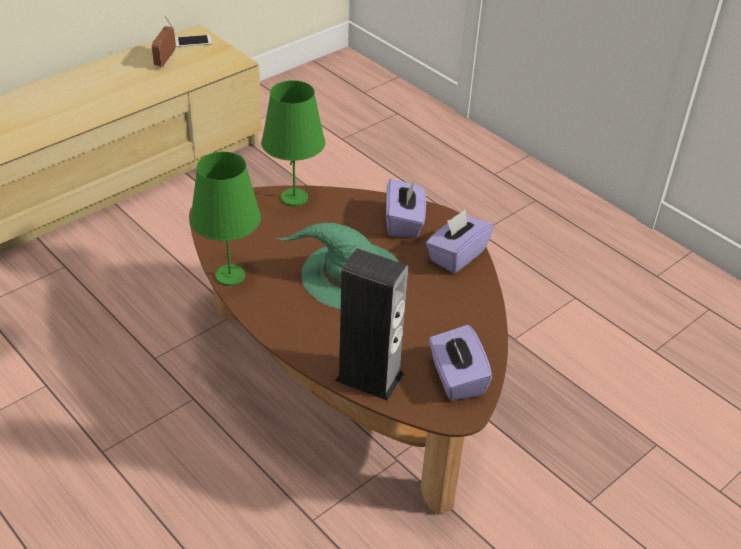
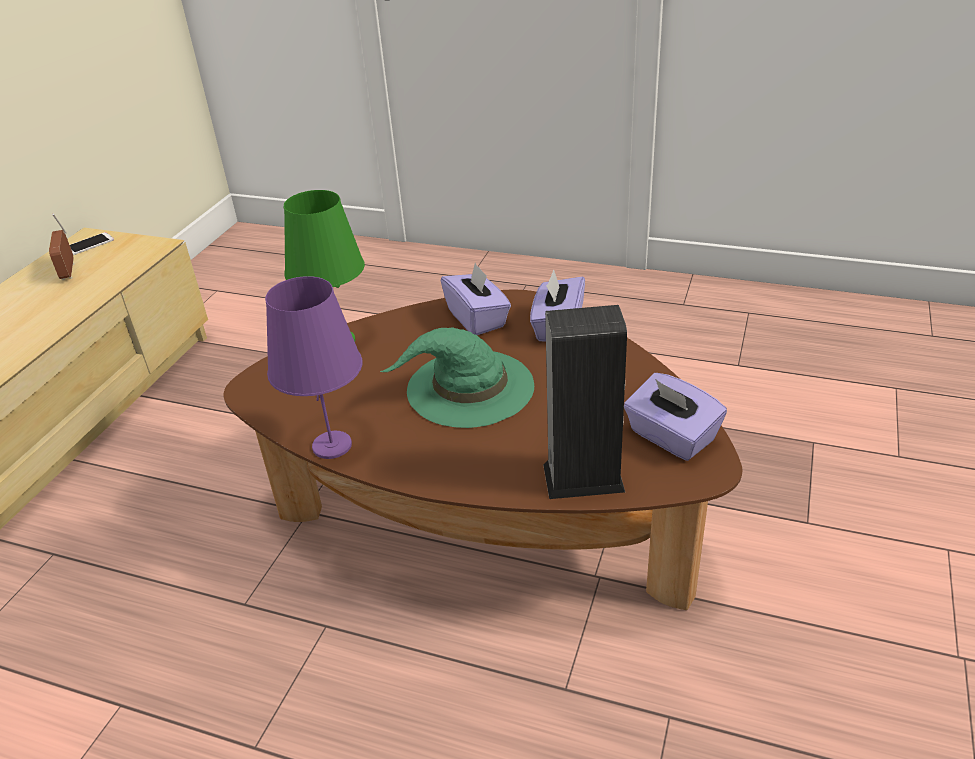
camera: 25 degrees left, 5 degrees down
(230, 275) = (332, 445): green table lamp -> purple table lamp

